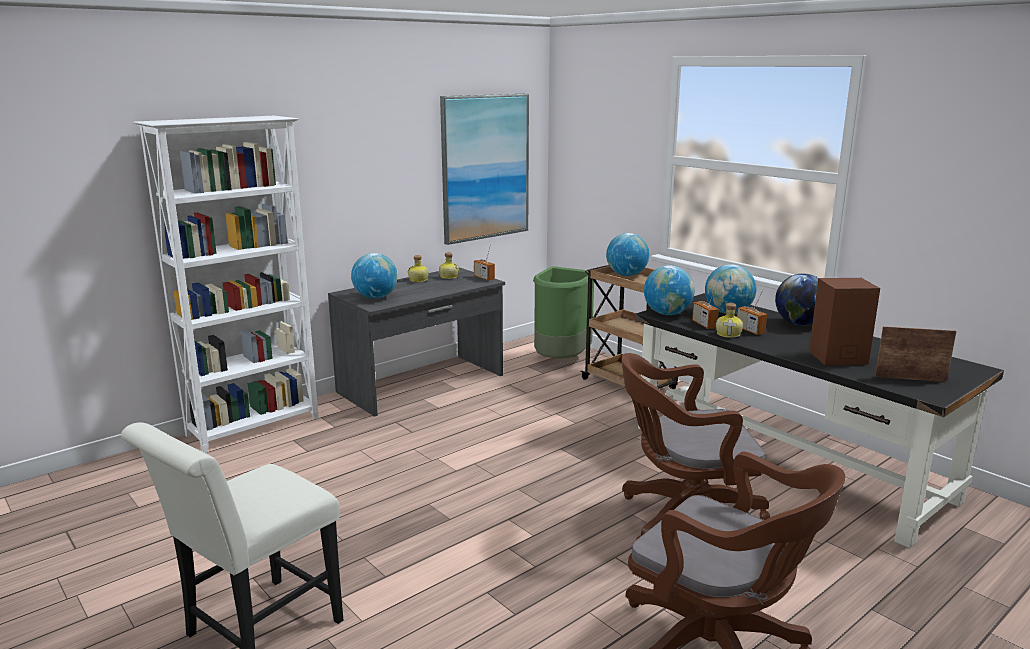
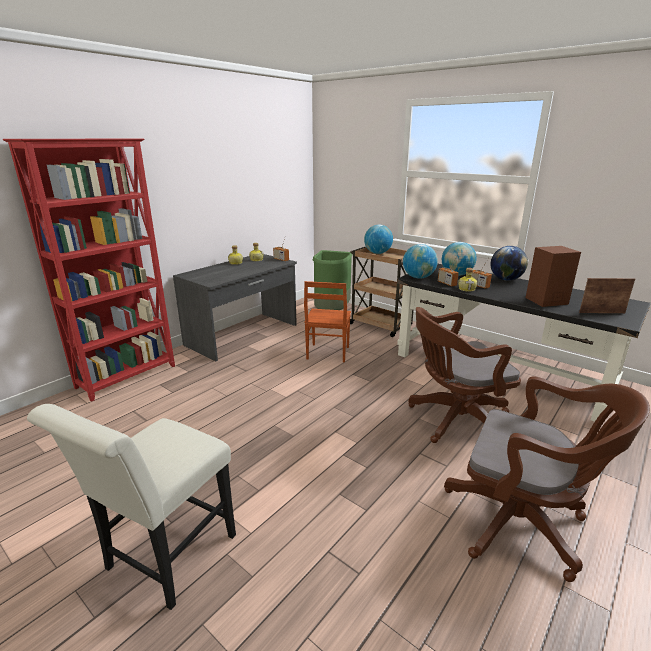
camera: 10 degrees left, 5 degrees up
(255, 427) = (128, 376): white bookcase -> red bookcase
(375, 297) = (209, 276): globe -> none
(485, 167) = (274, 182): picture -> none
(534, 418) = (327, 353): none -> brown chair

